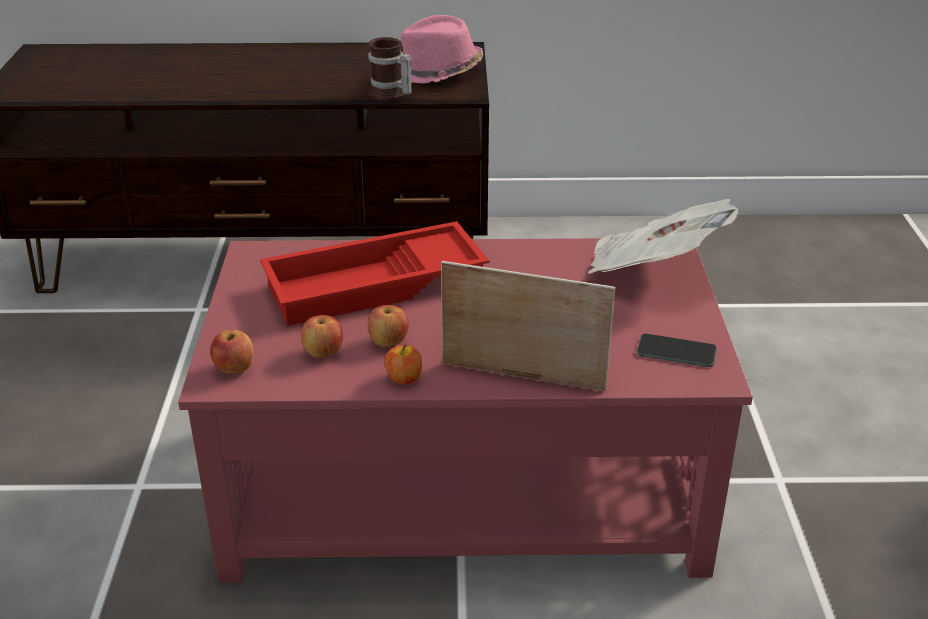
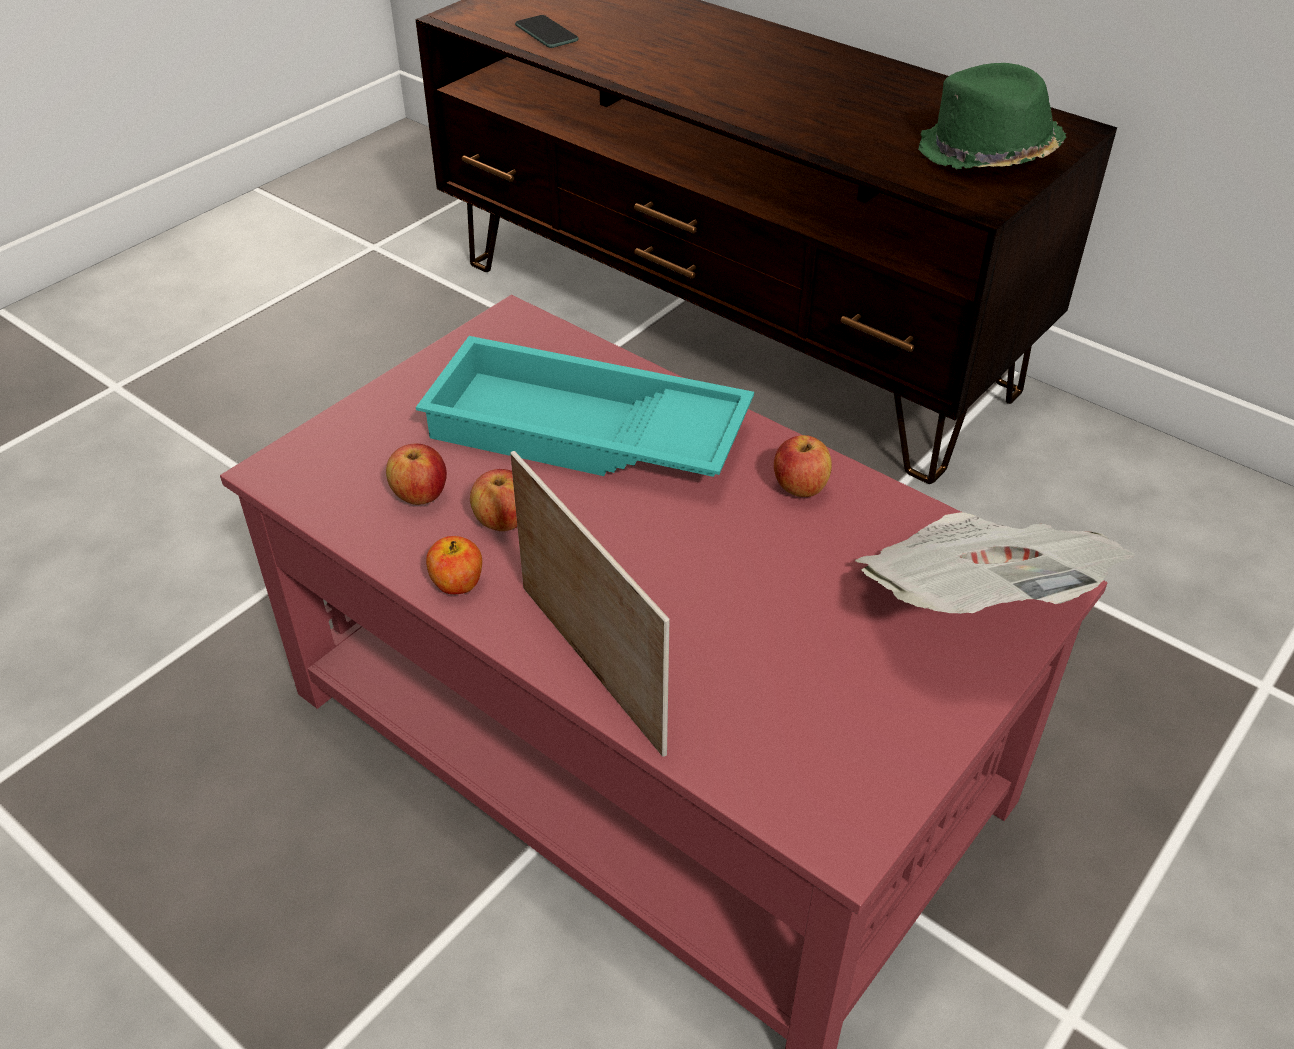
camera: 40 degrees right, 10 degrees up
(234, 369) = (313, 465): apple -> apple (799, 488)
(374, 286) = (582, 435): red tray -> turquoise tray
(389, 94) = (876, 164): mug -> none
(438, 72) = (986, 154): pink hat -> green hat
(676, 351) = (839, 757): phone -> phone (546, 33)

